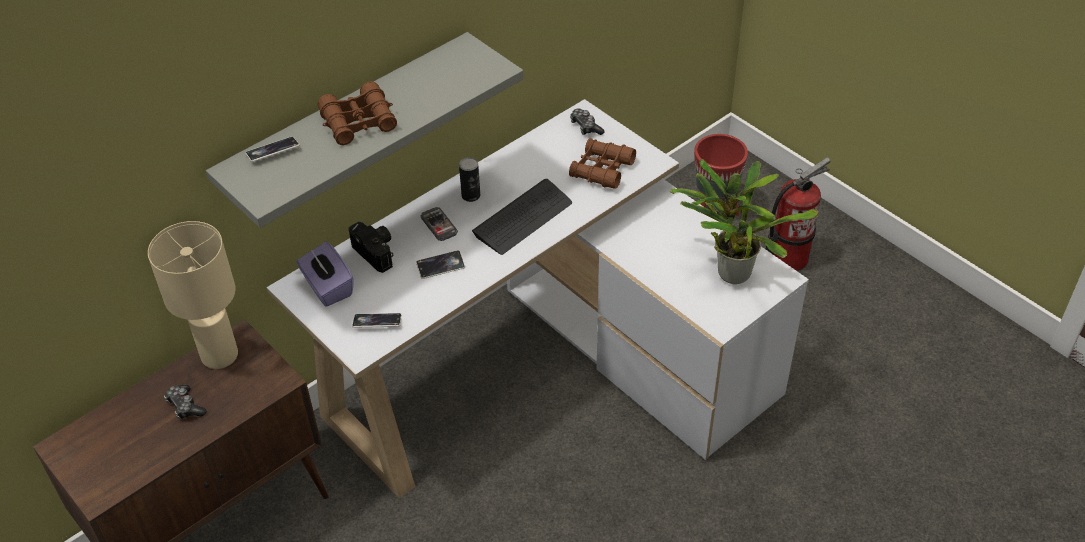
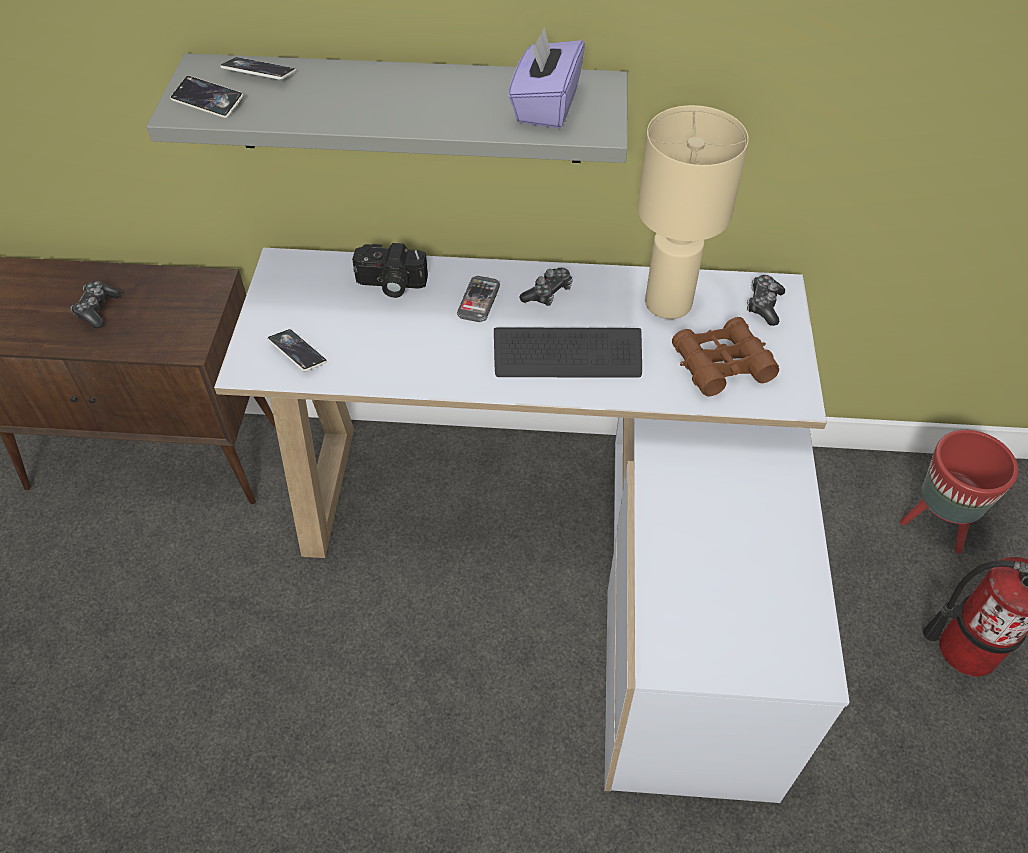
camera: 45 degrees right, 5 degrees up
(221, 355) = (179, 287): beige table lamp -> beige table lamp (669, 304)
(328, 287) = (305, 286): purple tissue box -> purple tissue box (545, 106)
(359, 122) = (376, 94): brown binoculars -> none
(377, 252) = (390, 284): camera -> camera turned 90 degrees clockwise
(440, 266) = (424, 343): phone -> phone (208, 101)
(471, 195) = (548, 293): can -> game controller
(730, 271) = (756, 605): potted plant -> none

